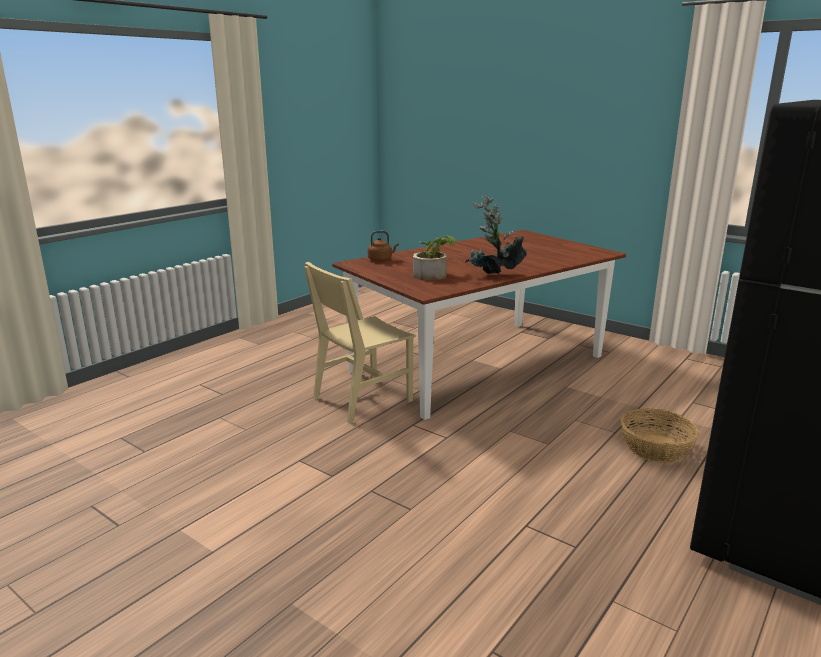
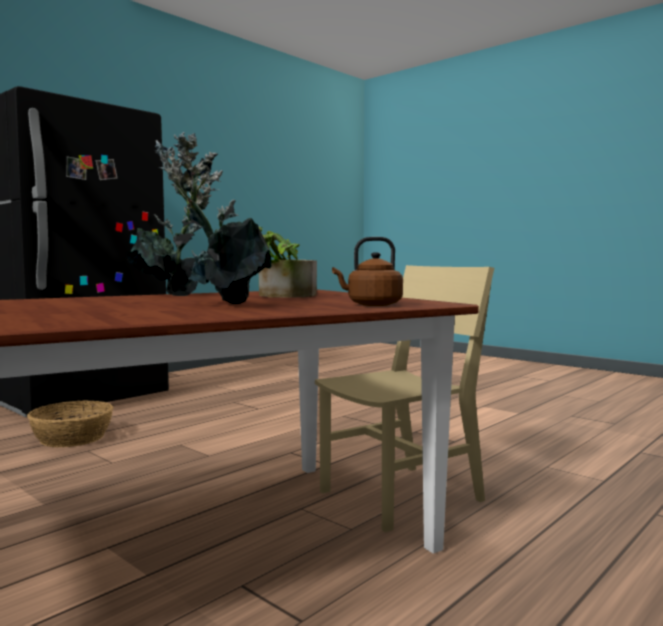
camera: 175 degrees left, 15 degrees down
(448, 258) = (218, 305): none -> potted plant

